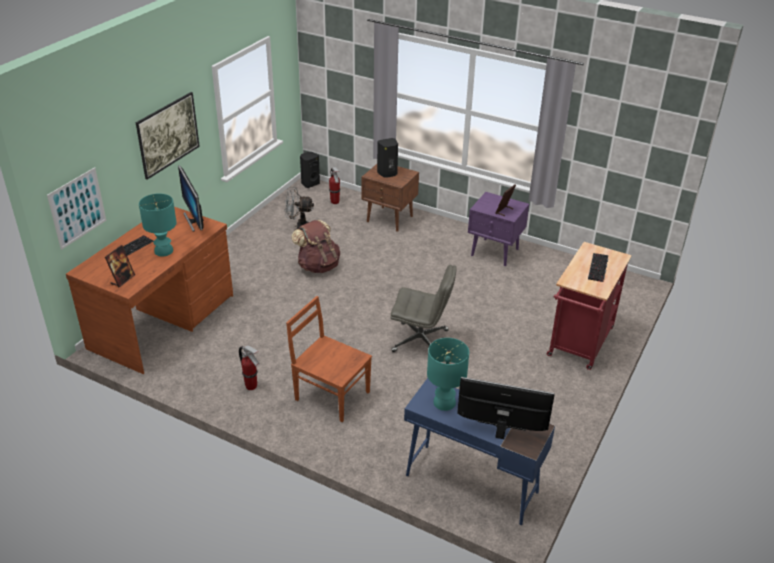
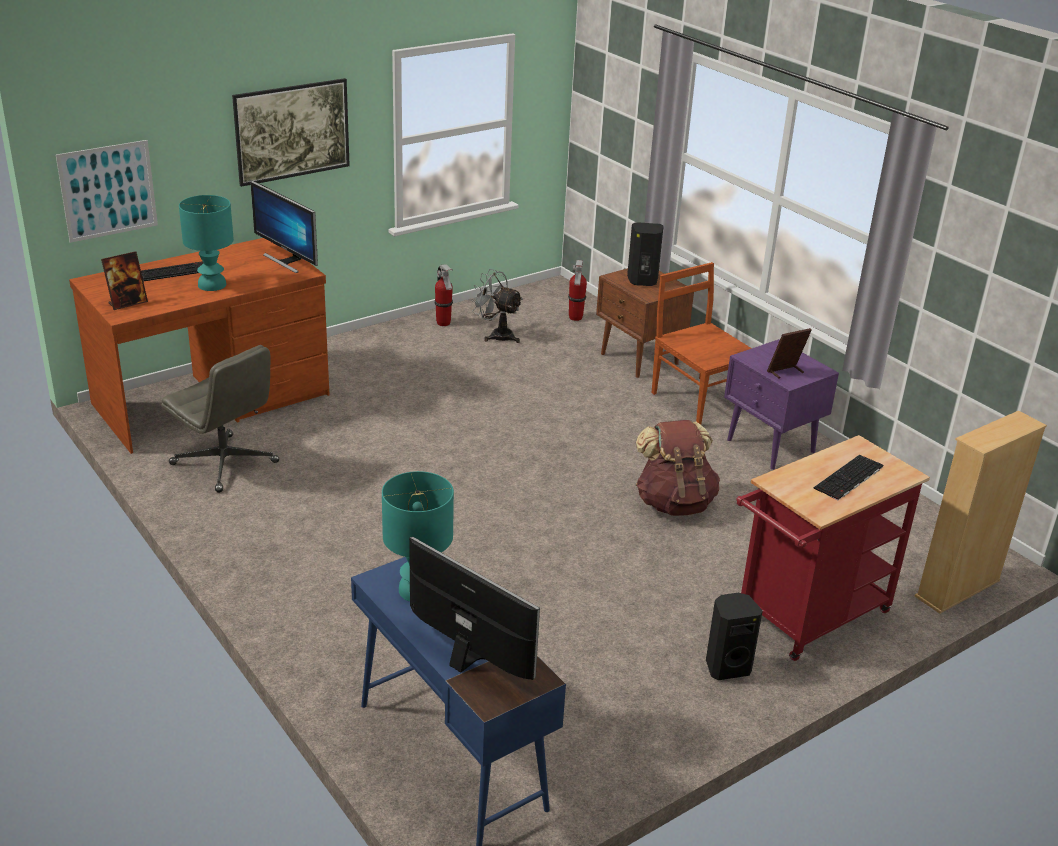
camera: 25 degrees right, 5 degrees down
(194, 220) = (287, 261): monitor -> monitor turned 45 degrees counterclockwise
(251, 387) = (252, 513): fire extinguisher -> fire extinguisher (443, 323)
(310, 183) = (559, 287): black speaker -> black speaker (726, 667)
(318, 266) = (479, 390): brown backpack -> brown backpack (674, 503)
(331, 395) = (349, 559): brown chair -> brown chair (698, 400)
(421, 341) = (546, 531): grey office chair -> grey office chair (225, 464)
(633, 304) = (957, 589): none -> beige bookcase

